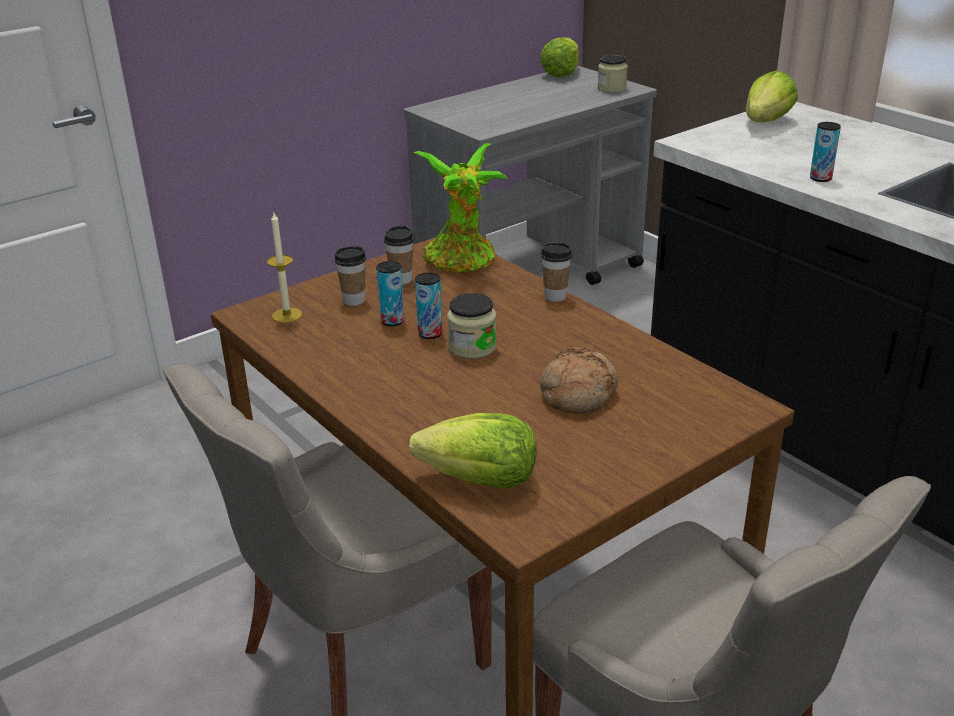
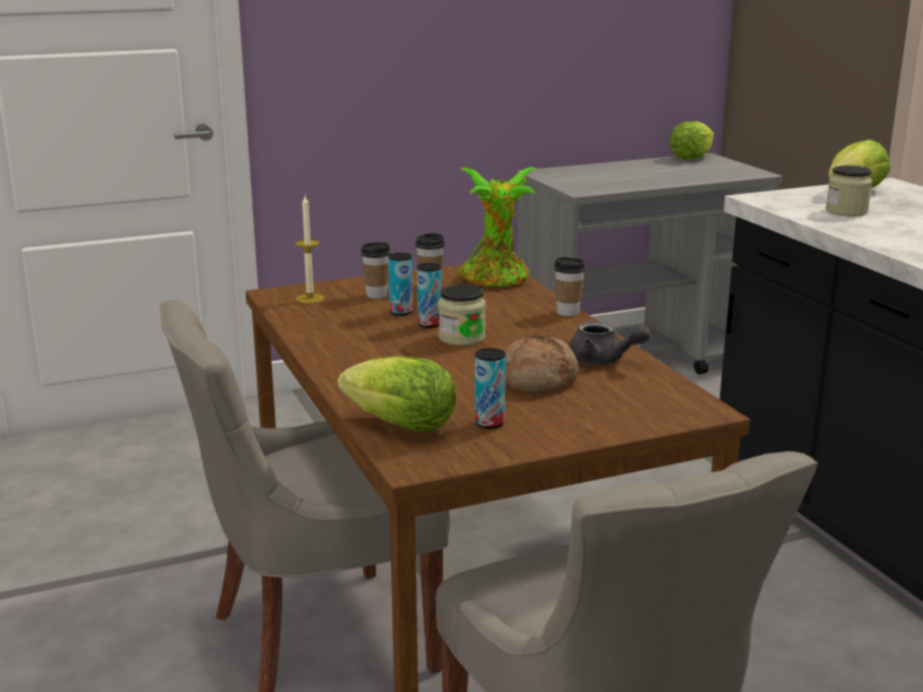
camera: 15 degrees right, 10 degrees down
(611, 88) = (735, 172): jar -> jar (846, 211)
(623, 357) = (603, 361): none -> grey teapot
(820, 178) = (877, 234): can -> can (489, 423)

